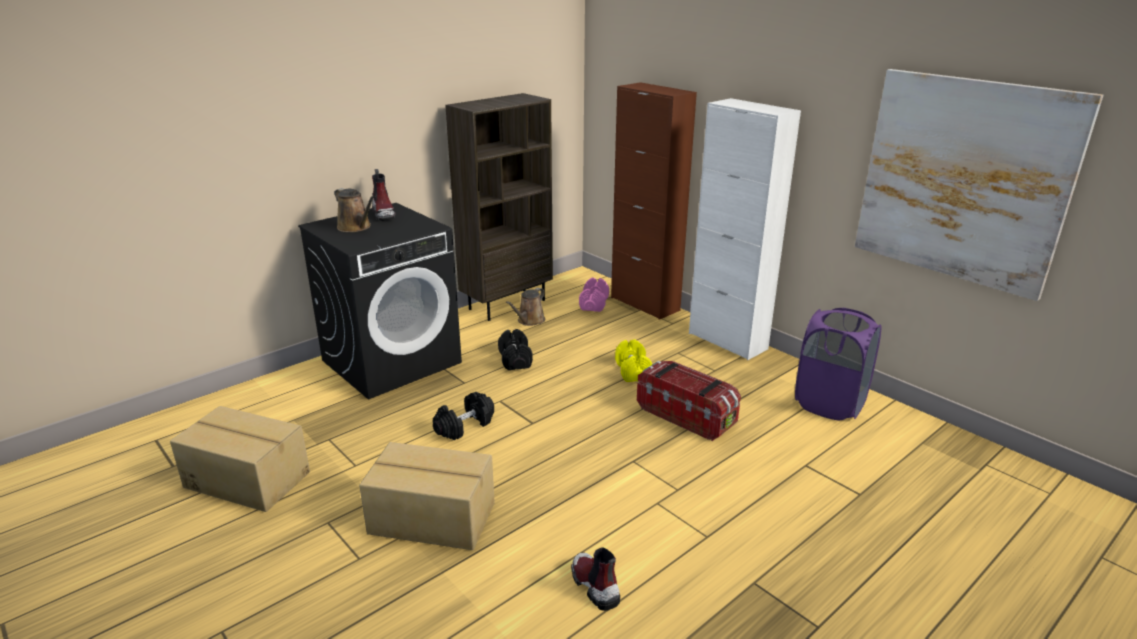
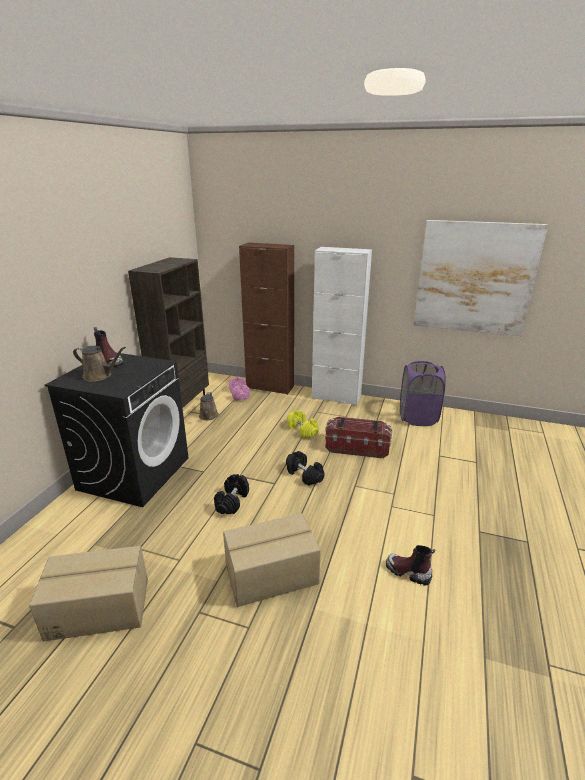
camera: 30 degrees left, 0 degrees up
(515, 360) = (223, 445): black dumbbell -> black dumbbell (304, 475)

